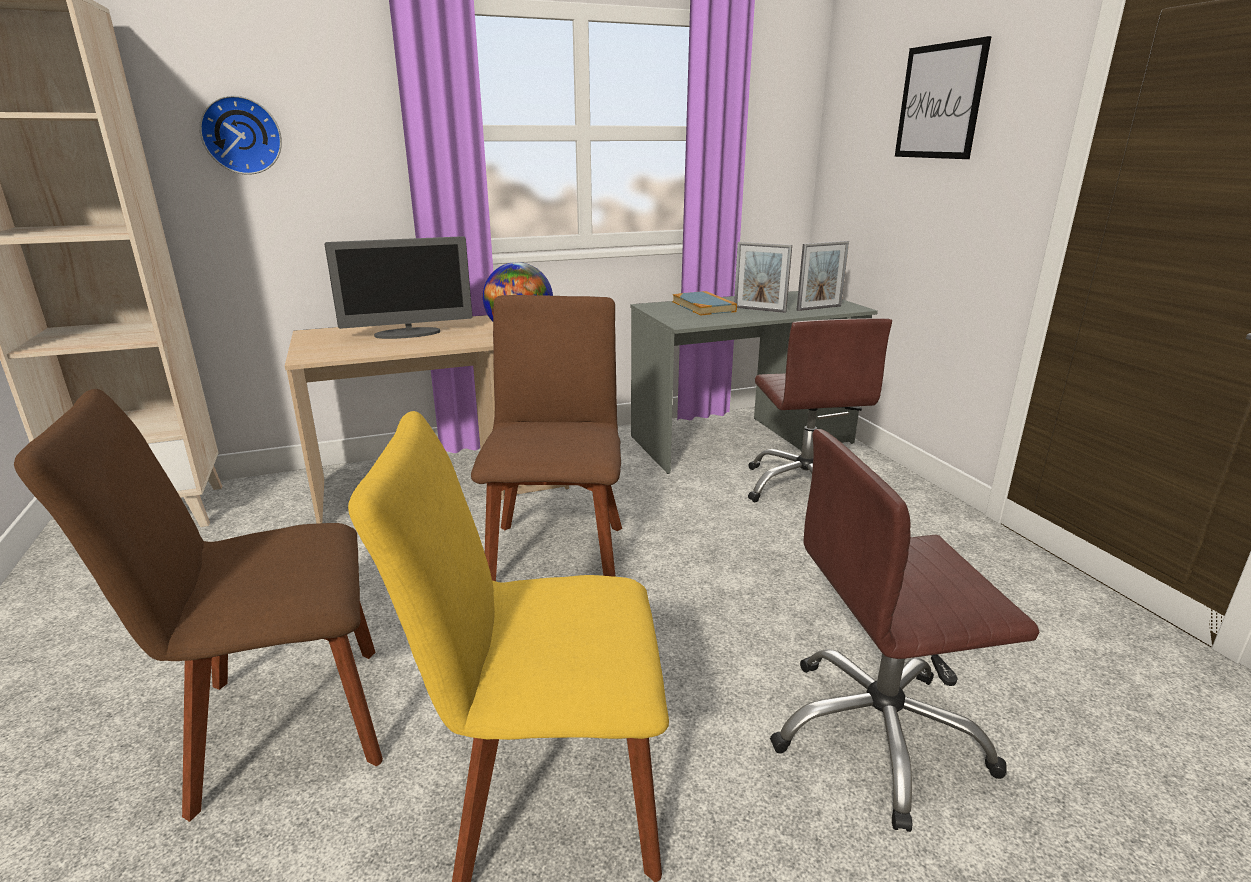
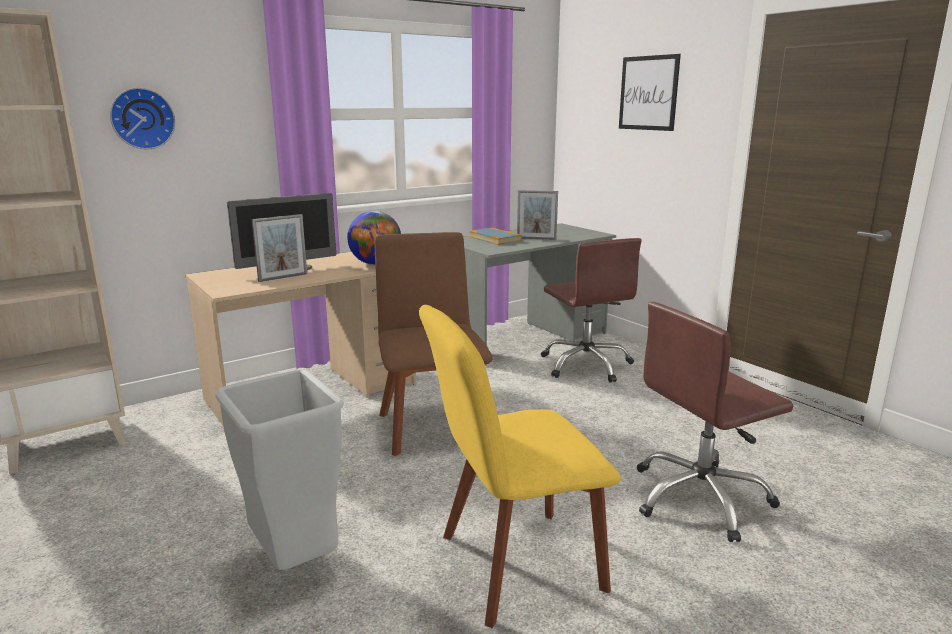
camera: 15 degrees left, 5 degrees down
(278, 726) = (294, 560): brown chair -> grey trash can
(819, 308) = (576, 235): picture frame -> picture frame (283, 277)

